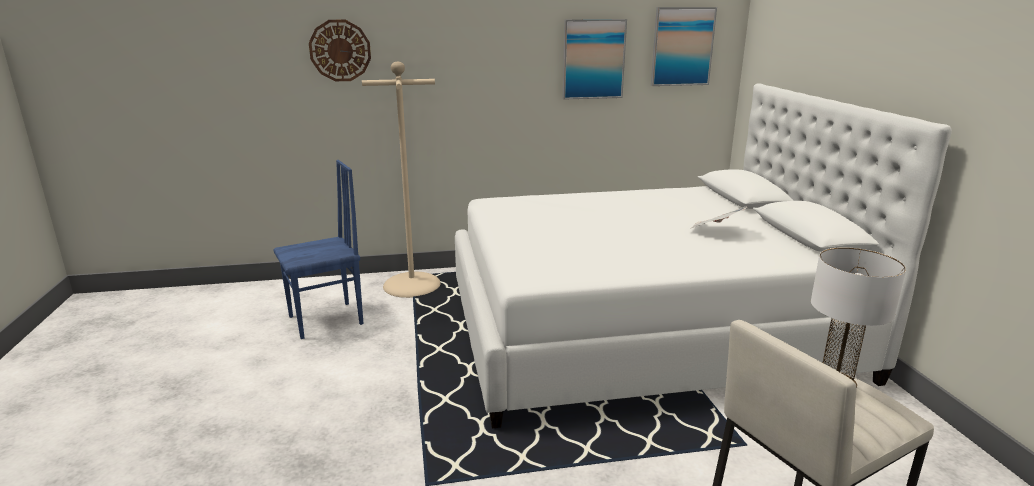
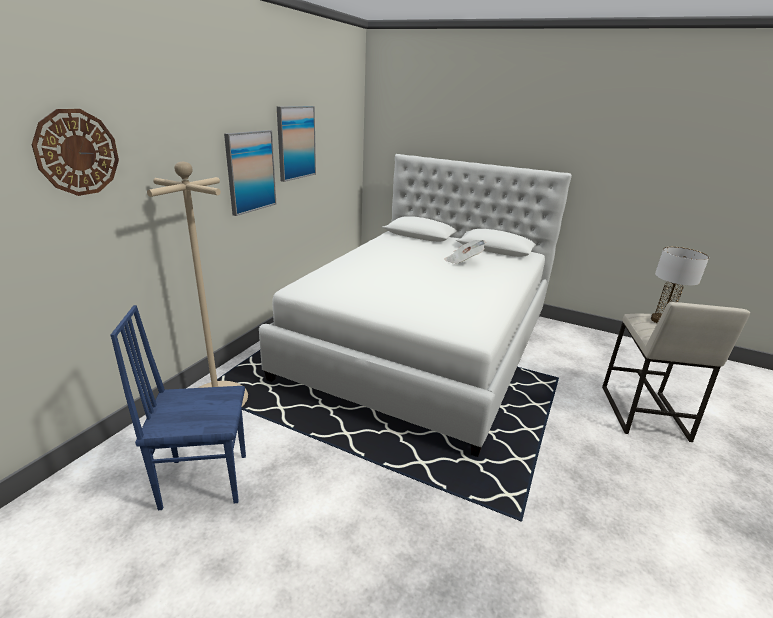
camera: 55 degrees left, 5 degrees up
(327, 320) = (204, 479): blue chair -> blue chair turned 105 degrees counterclockwise
(682, 46) = (339, 128): picture -> picture (250, 171)

